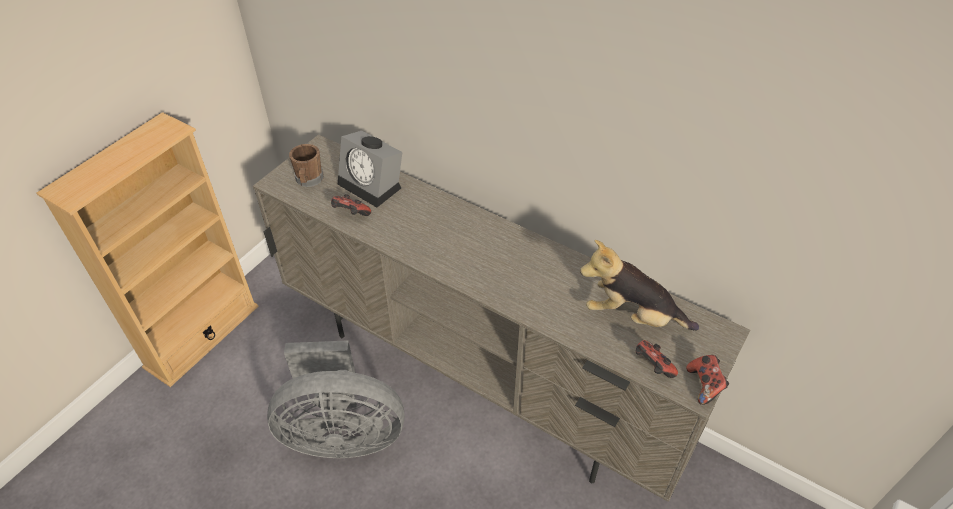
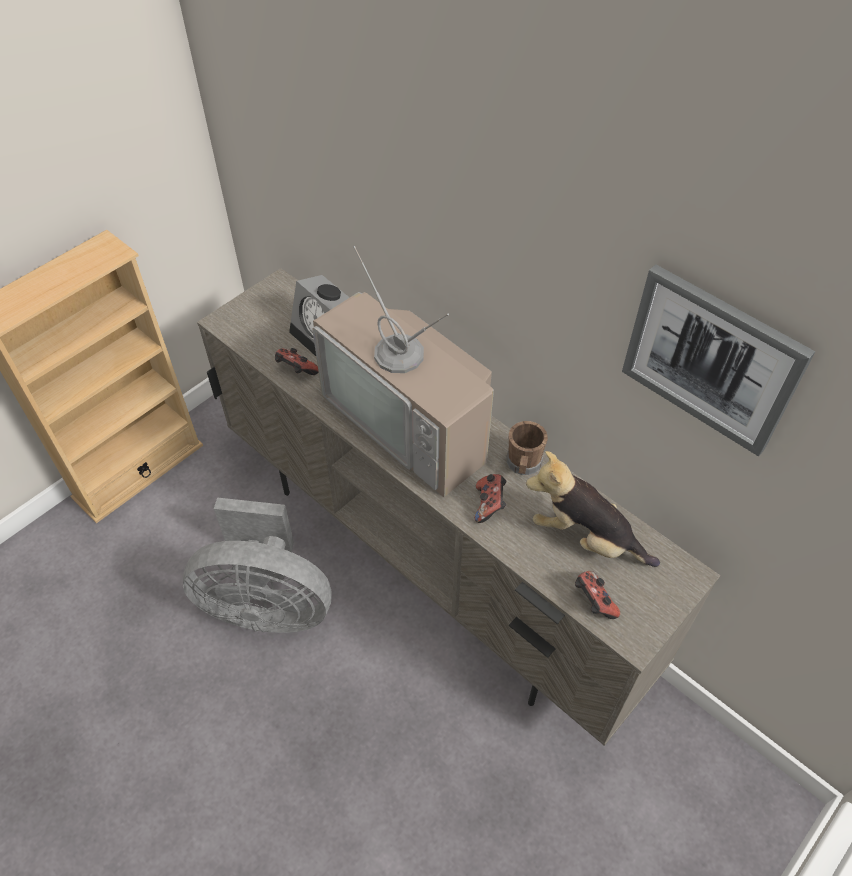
camera: 10 degrees right, 5 degrees up
(309, 180) = (259, 323): brown mug -> brown mug (523, 464)
(462, 242) = (412, 421): none -> television
(704, 385) = (648, 633): game controller -> game controller (489, 505)
(732, 133) = (711, 359): none -> picture

